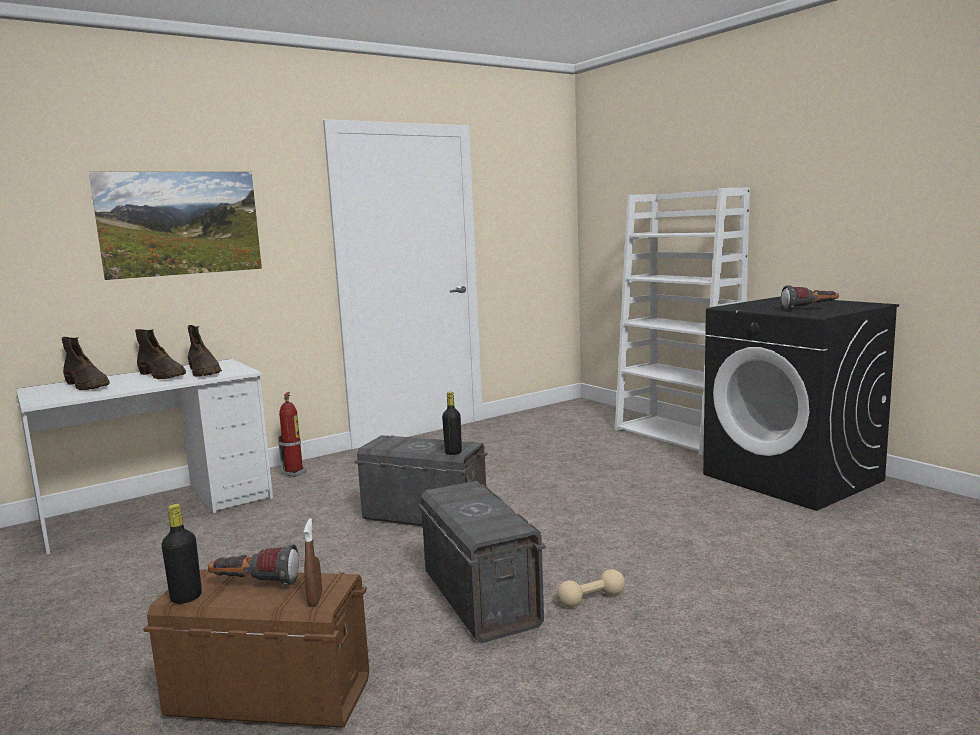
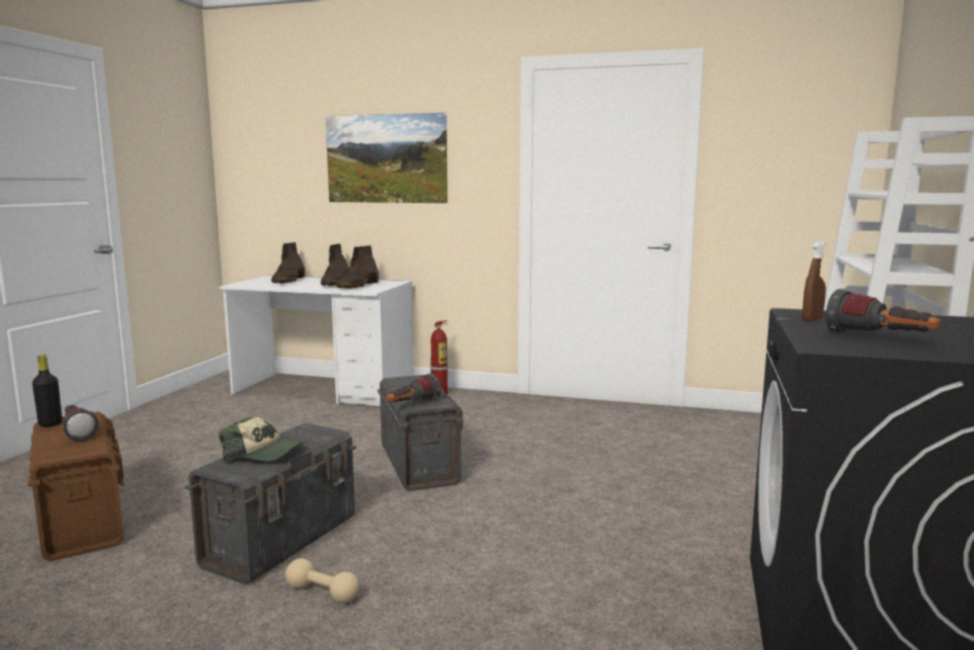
camera: 50 degrees right, 0 degrees up
(315, 599) = (55, 454): brown spray bottle -> brown spray bottle (812, 320)
(453, 452) = (412, 405): black bottle -> flashlight
(480, 513) = (264, 453): none -> cap

